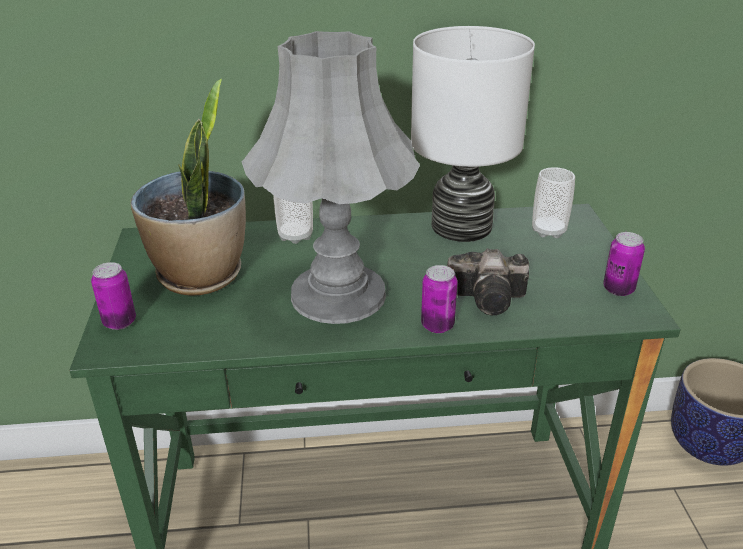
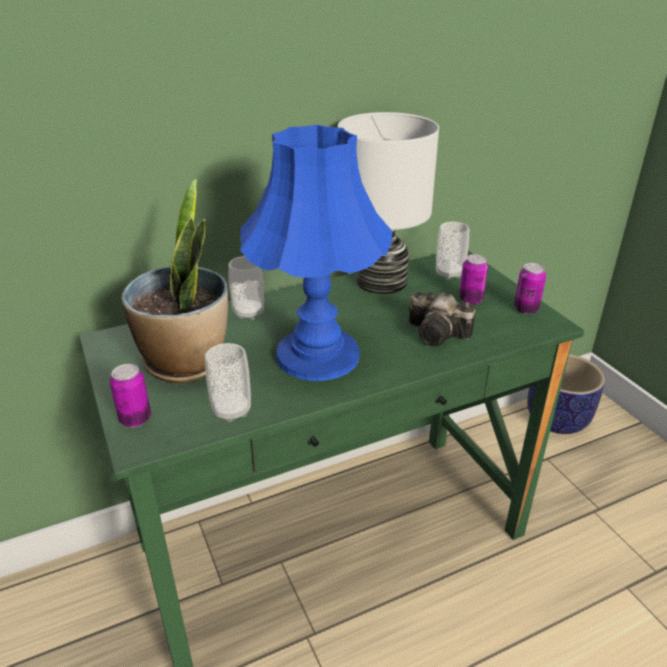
camera: 20 degrees left, 0 degrees up
(214, 334) = (231, 410): none -> cup
(337, 295) = (317, 355): grey table lamp -> blue table lamp
(437, 325) = (413, 363): can -> can (470, 300)
(490, 299) = (439, 334): camera -> camera turned 45 degrees clockwise

